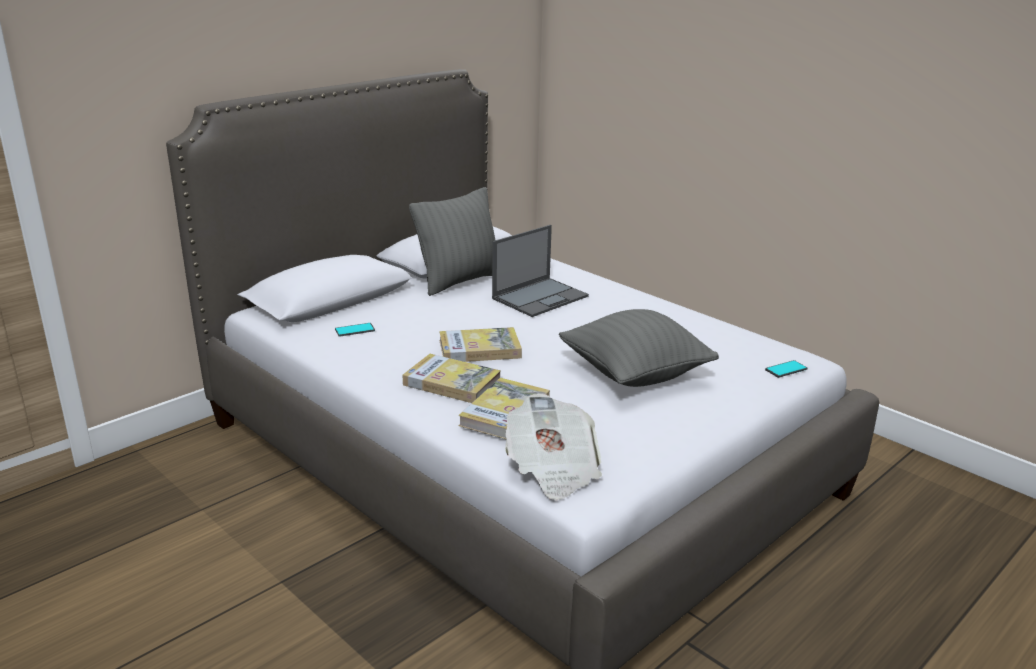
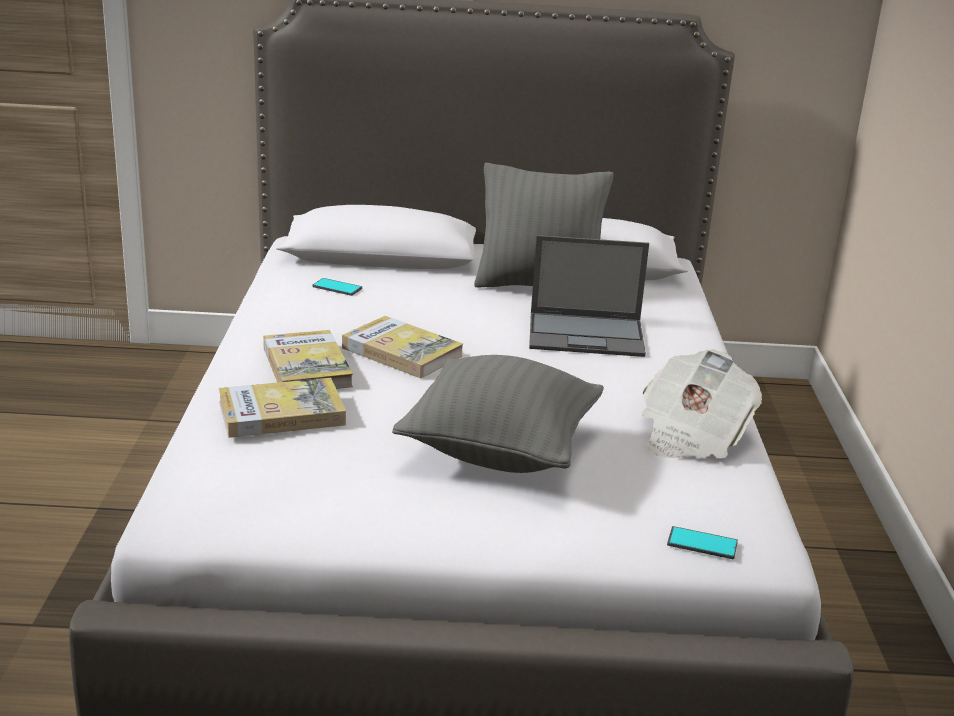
camera: 45 degrees right, 0 degrees up
(552, 469) = (207, 482): newspaper -> newspaper (692, 435)

